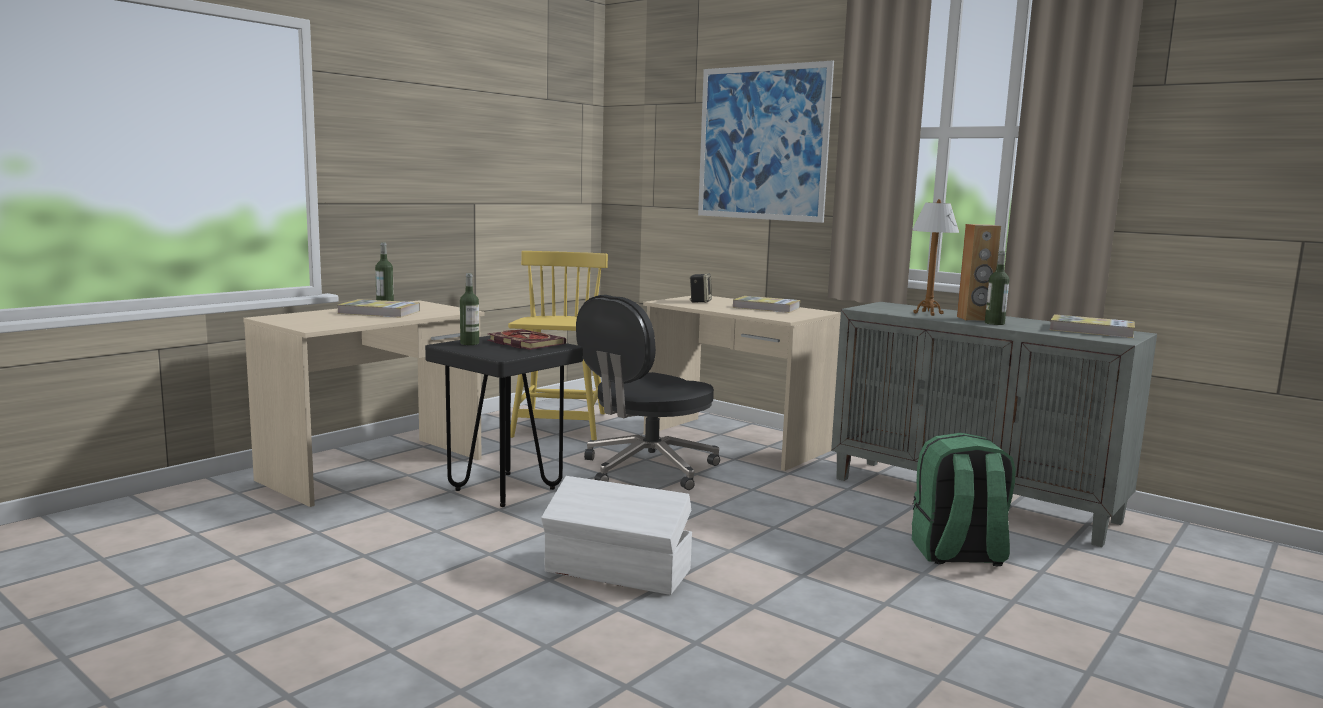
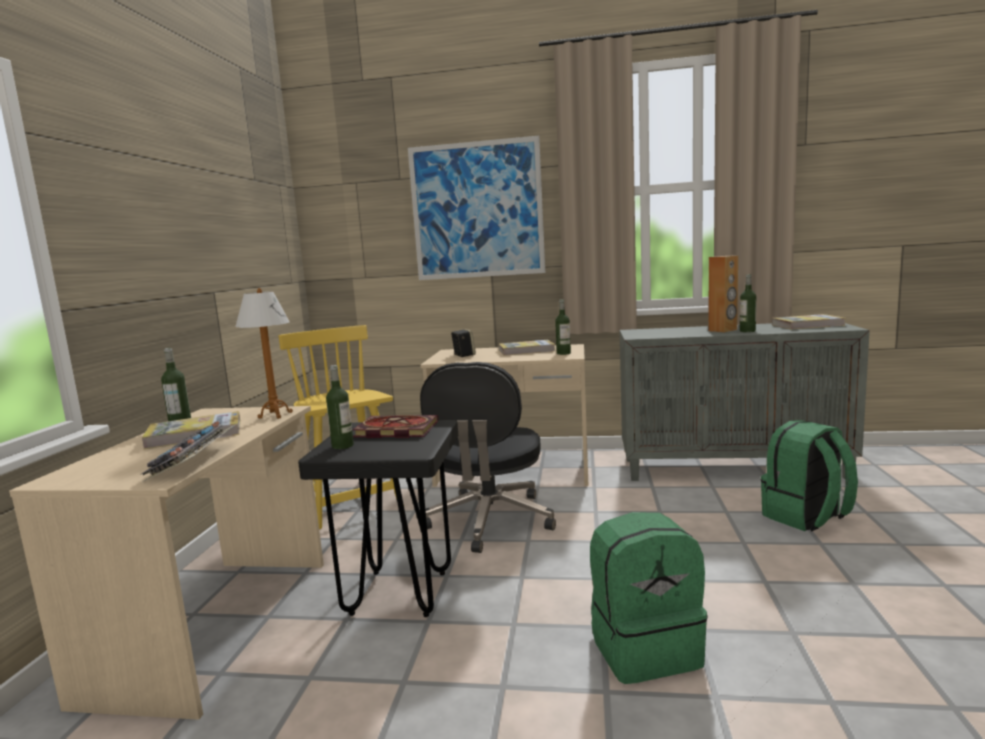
camera: 30 degrees left, 0 degrees up
(347, 324) = (195, 461): none -> keyboard
(618, 572) = (645, 648): white storage box -> green backpack
(789, 315) = (563, 353): none -> bottle
(928, 313) = (685, 332): table lamp -> table lamp (275, 415)

